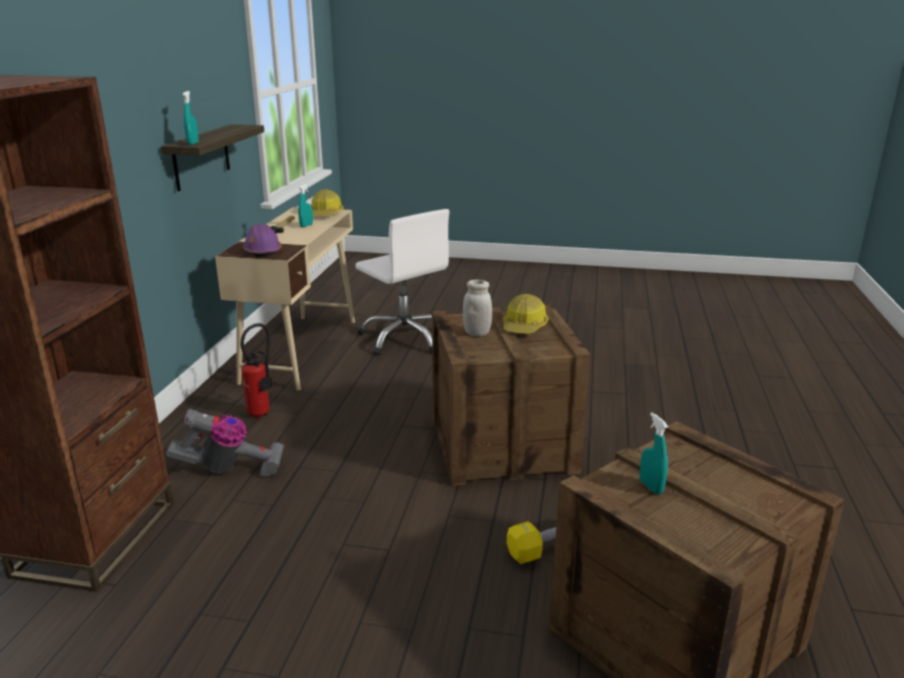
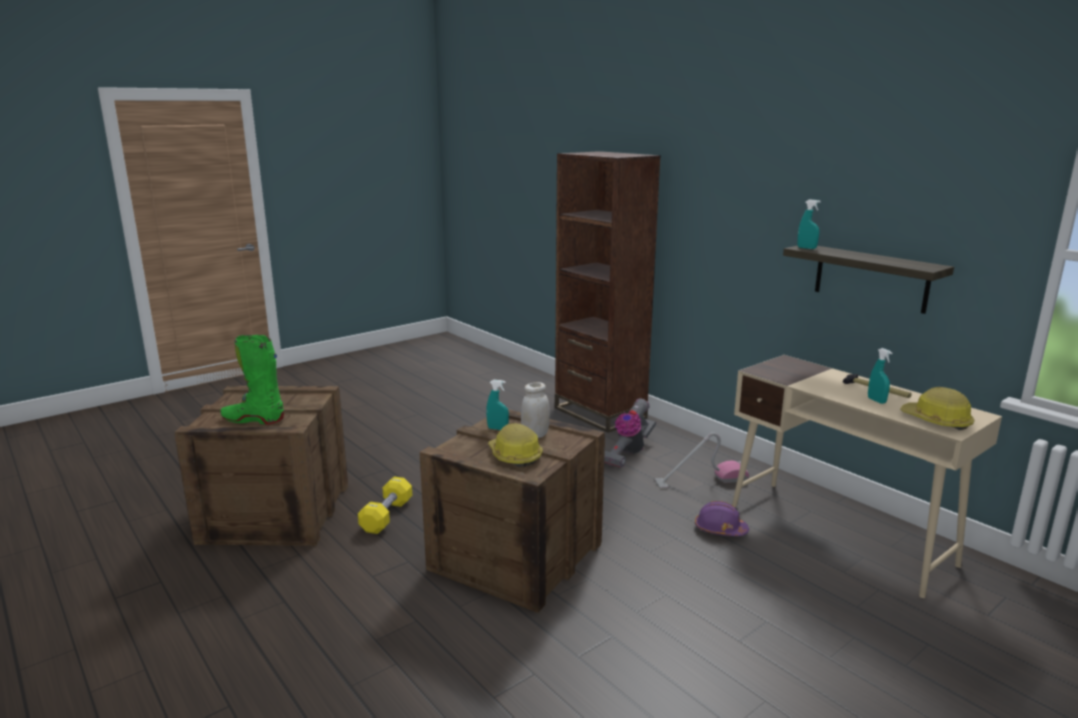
camera: 130 degrees right, 5 degrees down
(262, 251) = (780, 368): purple hard hat -> purple hard hat (720, 530)
(263, 413) = (701, 481): fire extinguisher -> vacuum cleaner
(405, 338) = (829, 612): white office chair -> none
(651, 487) = (291, 403): turquoise spray bottle -> turquoise spray bottle (497, 429)
(722, 478) = (253, 420): none -> green boot

